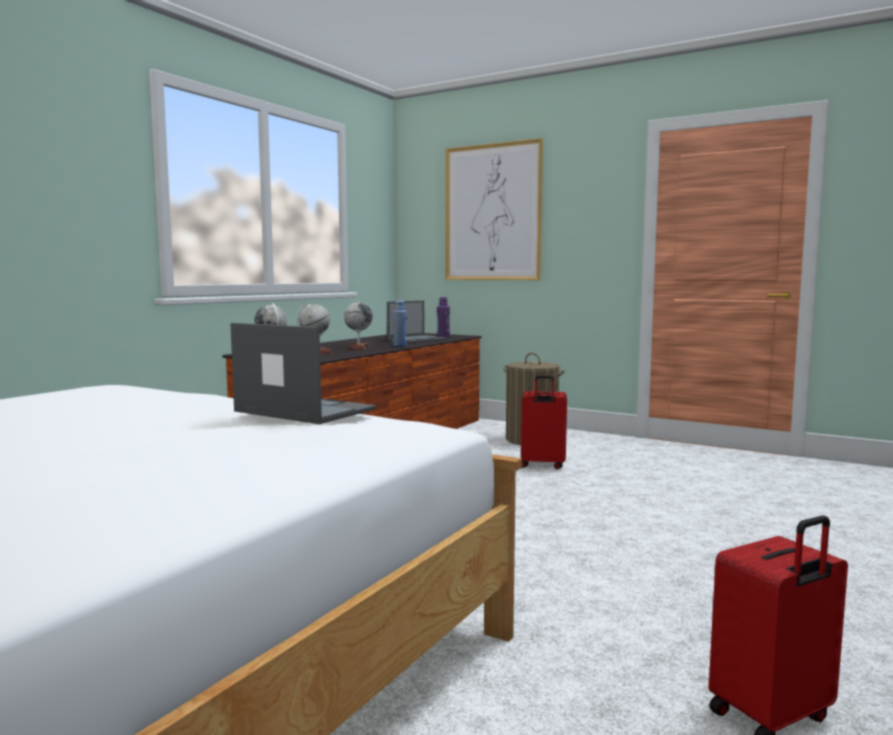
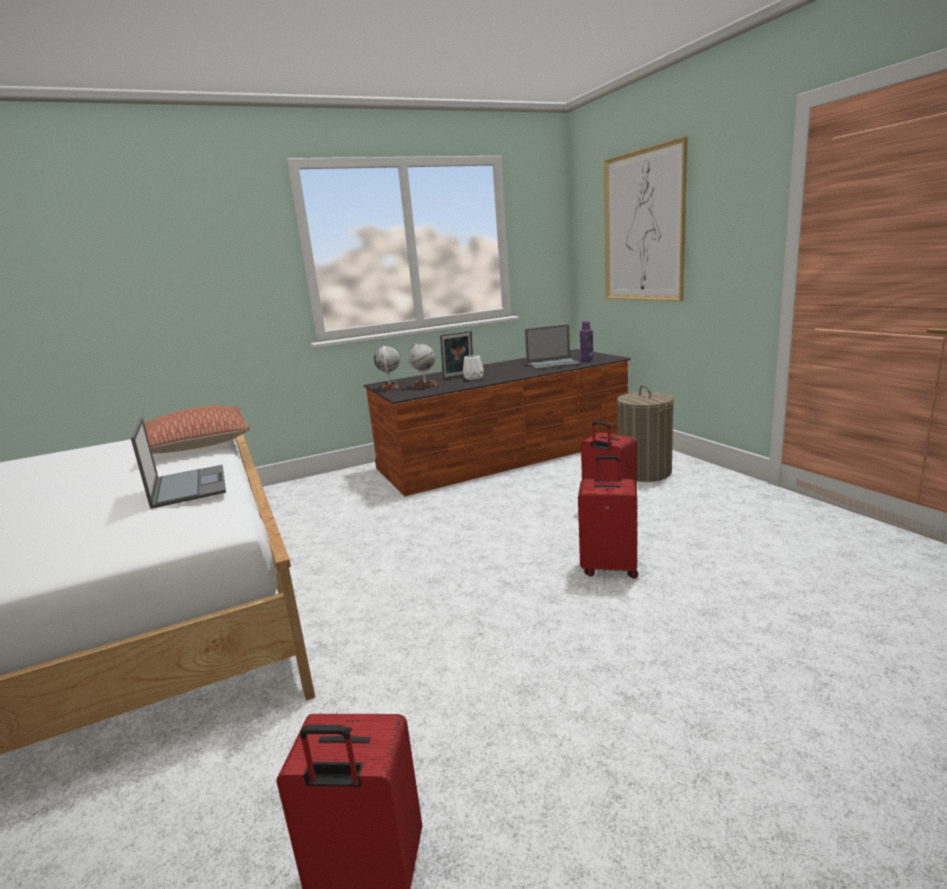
camera: 35 degrees right, 10 degrees up
(159, 394) = (197, 445): none -> pillow
(334, 347) = (459, 376): none -> picture frame
(358, 348) = (474, 378): globe -> white vase
(399, 345) = (515, 375): blue bottle -> none
(611, 500) = (609, 567): none -> red suitcase

